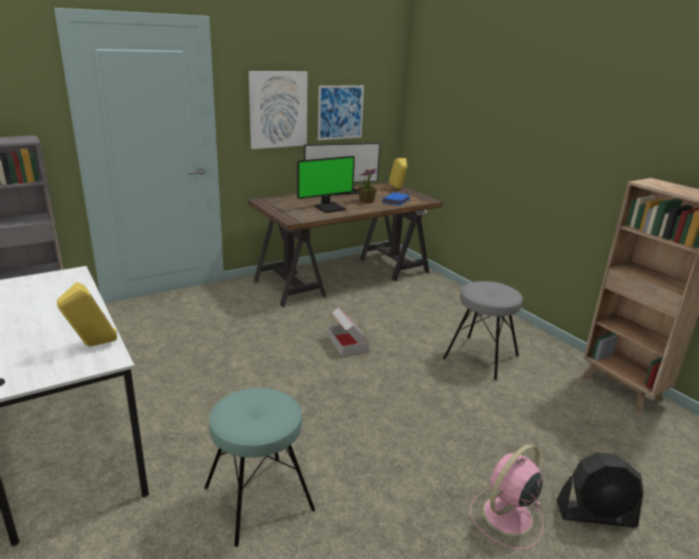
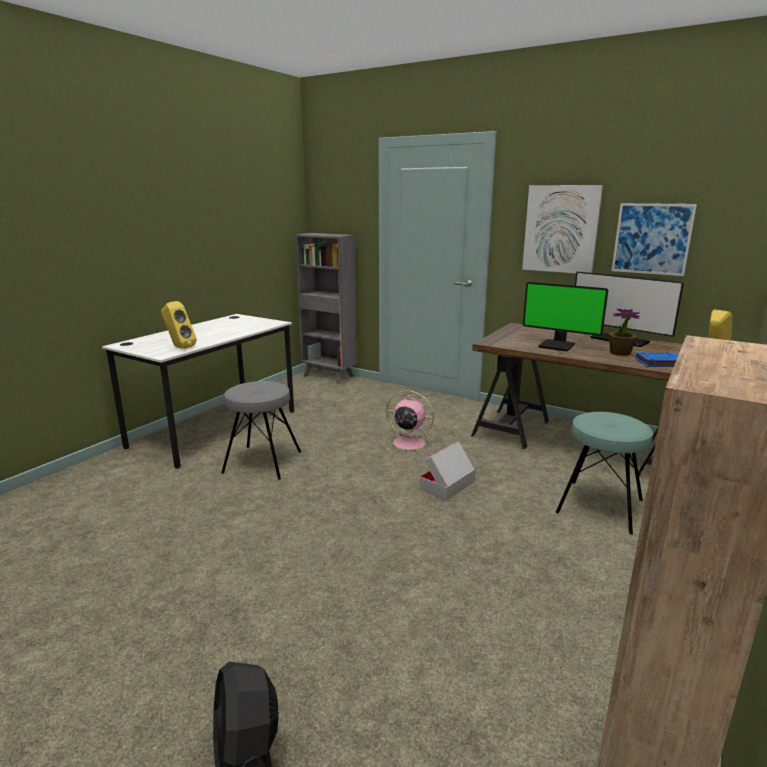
camera: 65 degrees right, 5 degrees down
(258, 498) = (188, 508): turquoise stool -> turquoise stool (599, 506)
(481, 357) = (536, 584): grey stool -> grey stool (262, 462)
(506, 517) = (213, 663): pink fan -> pink fan (407, 443)

